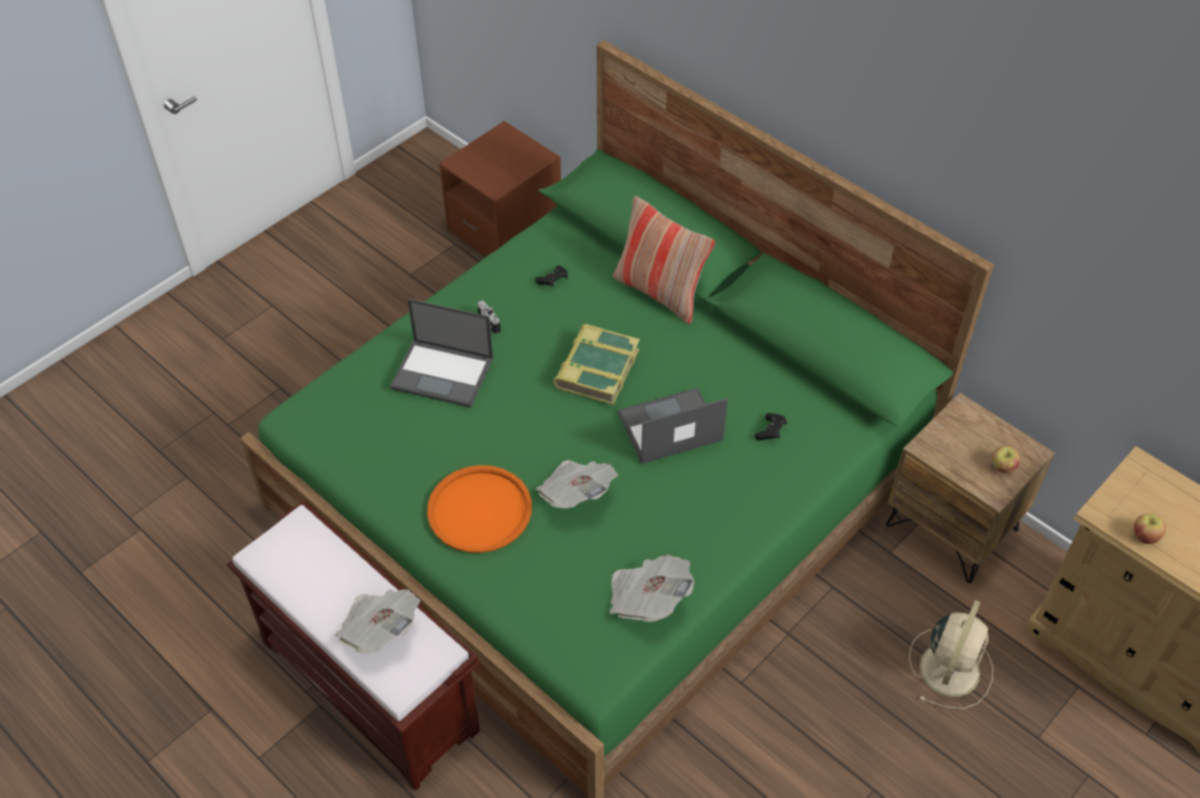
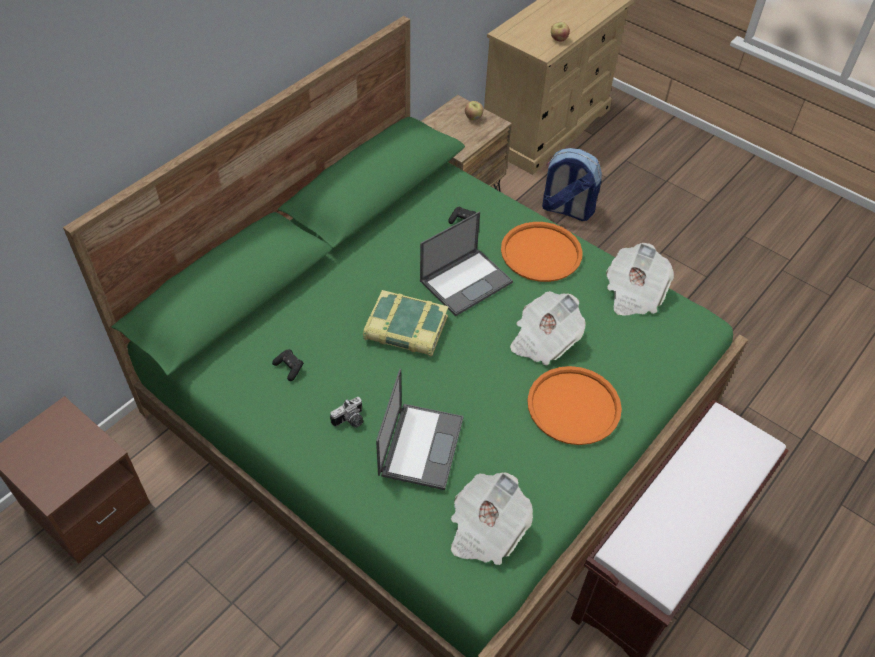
camera: 95 degrees left, 0 degrees up
(380, 629) = (714, 466): newspaper -> newspaper (486, 530)
(660, 292) = (308, 288): pillow -> none
(669, 427) = (466, 281): laptop -> laptop turned 105 degrees counterclockwise
(718, 506) = (541, 252): none -> orange tray
(950, 667) = (566, 209): beige fan -> backpack

